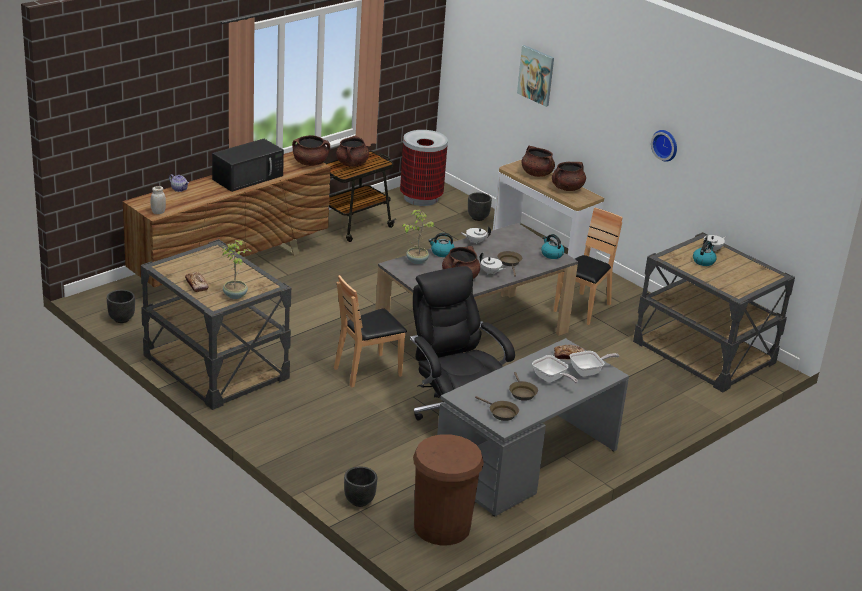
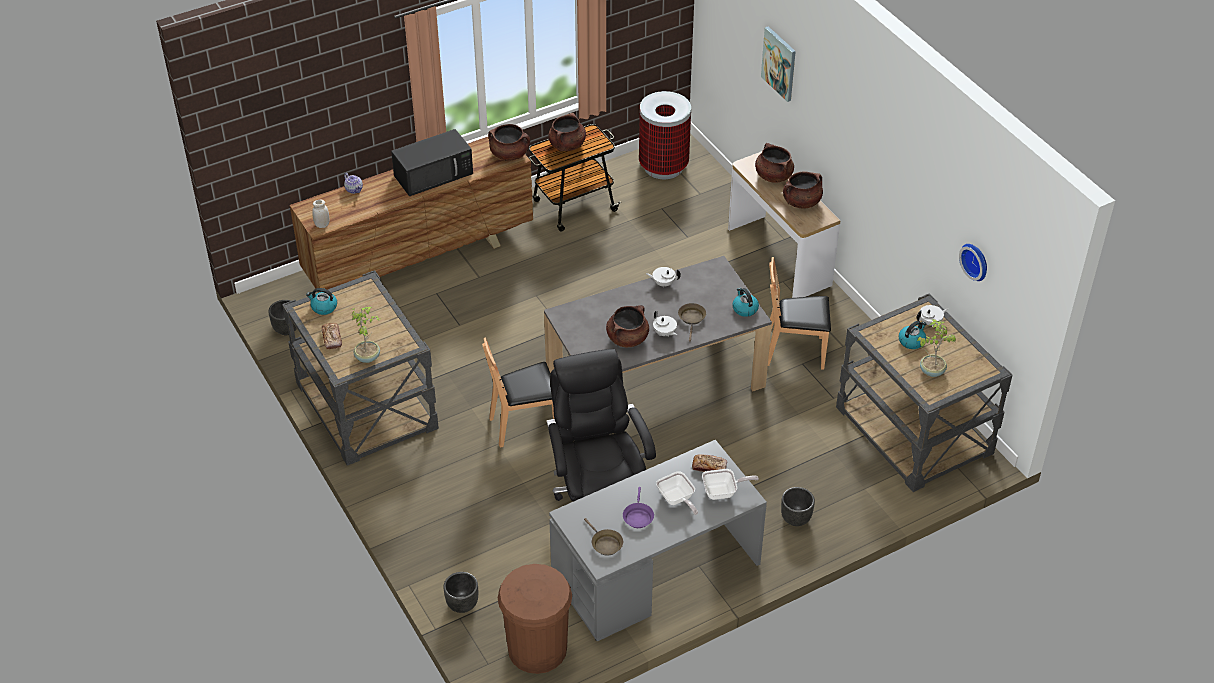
camera: 15 degrees right, 15 degrees up
(416, 261) = (587, 309): potted plant -> potted plant (931, 371)
(442, 253) = (620, 298): kettle -> kettle (323, 307)
(478, 218) = (720, 202): black planter -> black planter (796, 519)
(522, 392) = (638, 516): brown frying pan -> purple frying pan
(583, 308) = (795, 352): brown chair -> brown chair turned 135 degrees counterclockwise
(666, 145) = (898, 186): wall clock -> wall clock (976, 261)

